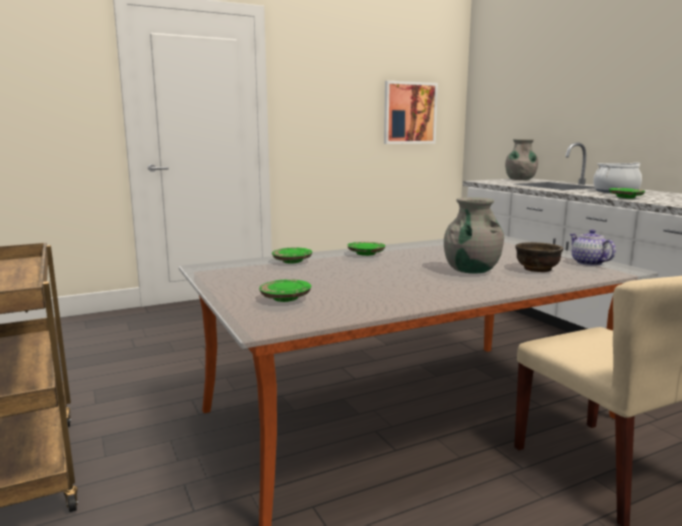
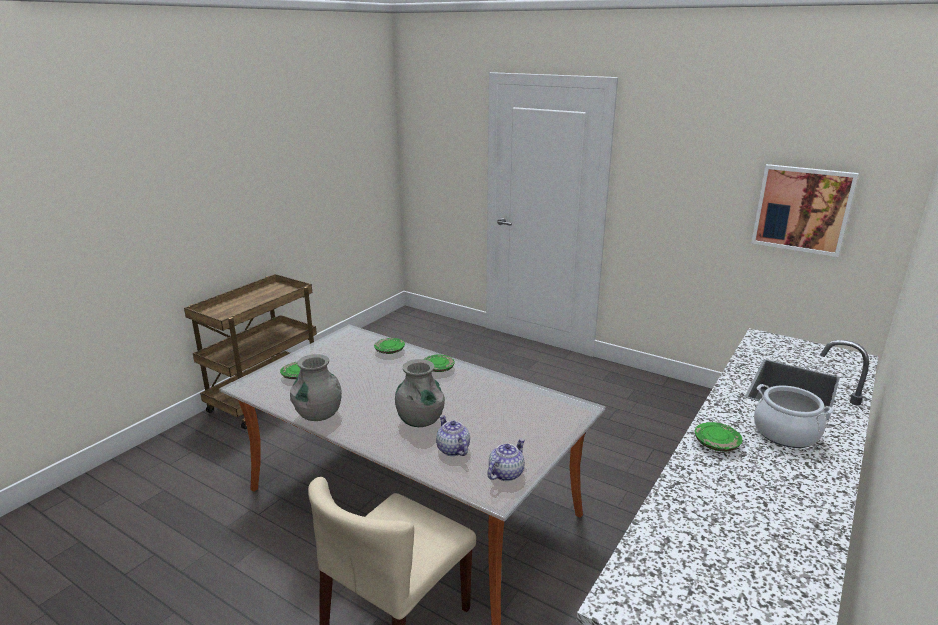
camera: 60 degrees right, 10 degrees up
(520, 179) = (833, 356): grey vase -> grey vase (319, 414)
(537, 269) = (452, 449): brown bowl -> teapot

